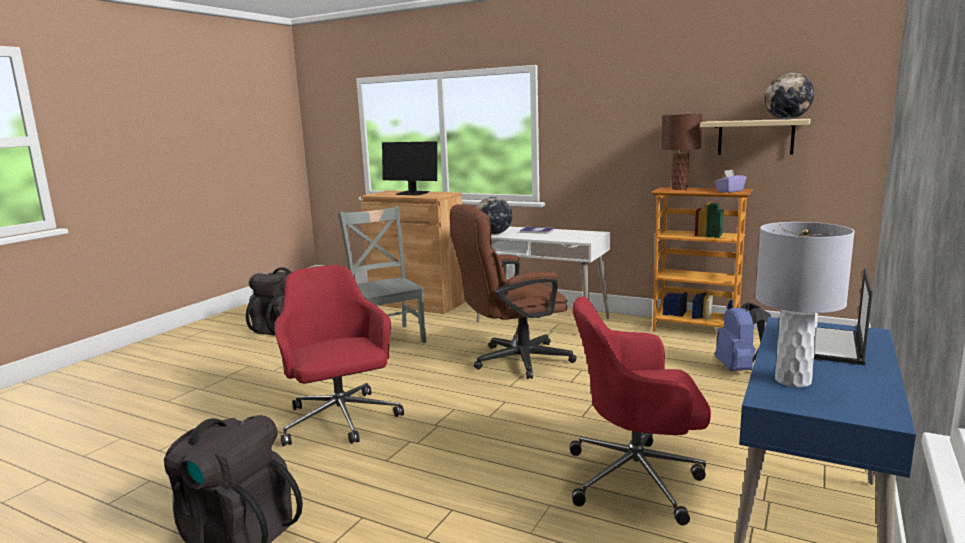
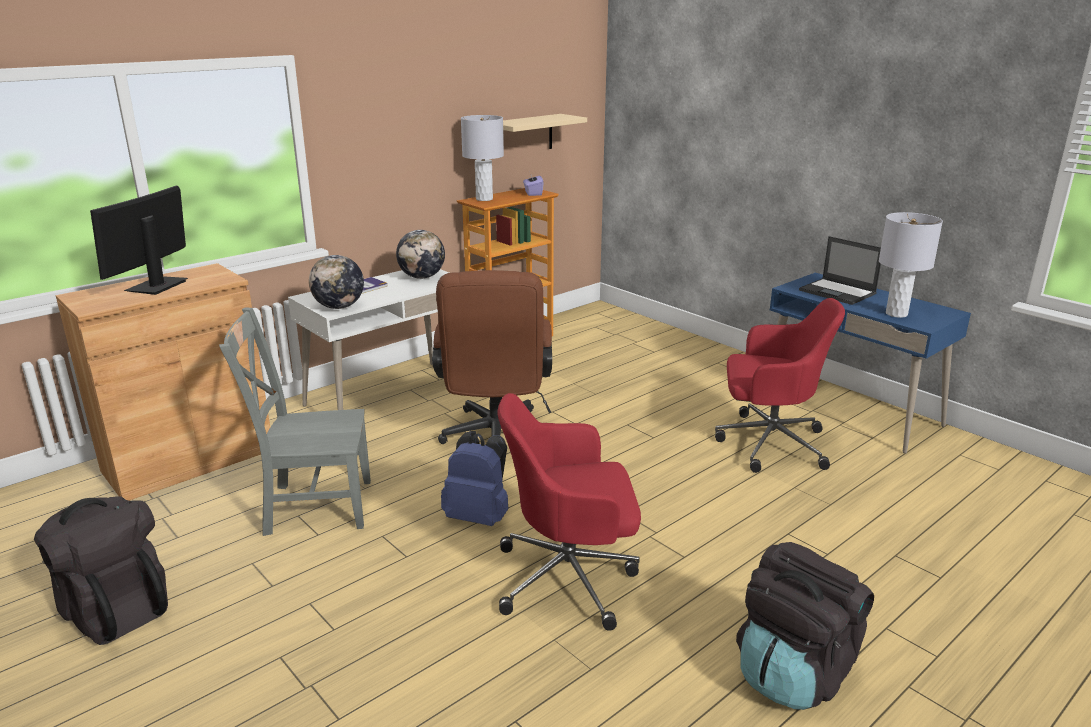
camera: 70 degrees left, 10 degrees up
(412, 193) = (156, 286): monitor -> monitor turned 150 degrees clockwise
(637, 478) = (768, 443): red office chair -> red office chair turned 105 degrees counterclockwise
(679, 188) = (484, 199): brown table lamp -> grey table lamp
(740, 369) = (612, 352): blue backpack -> blue backpack (479, 516)
(787, 119) = (559, 116): globe -> globe (422, 277)

